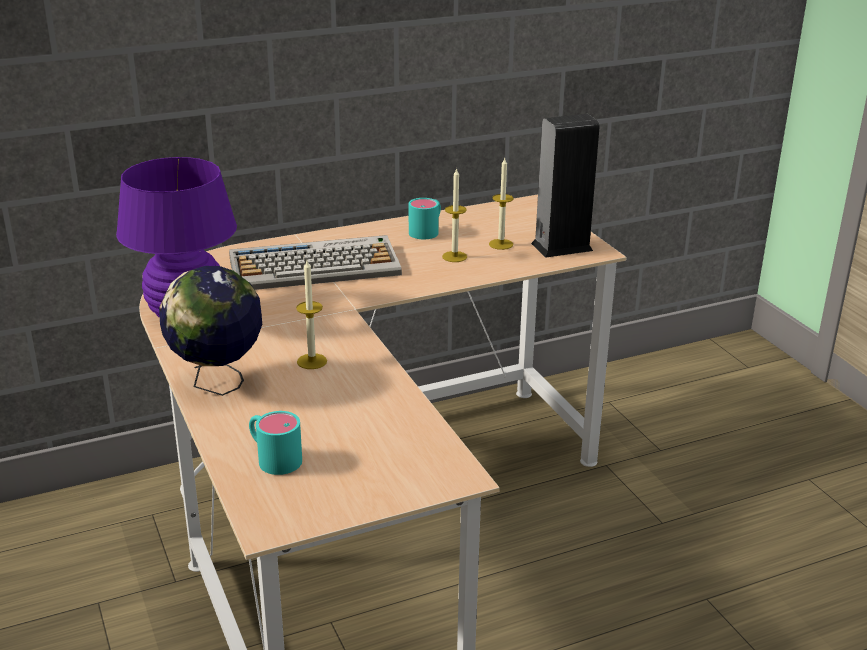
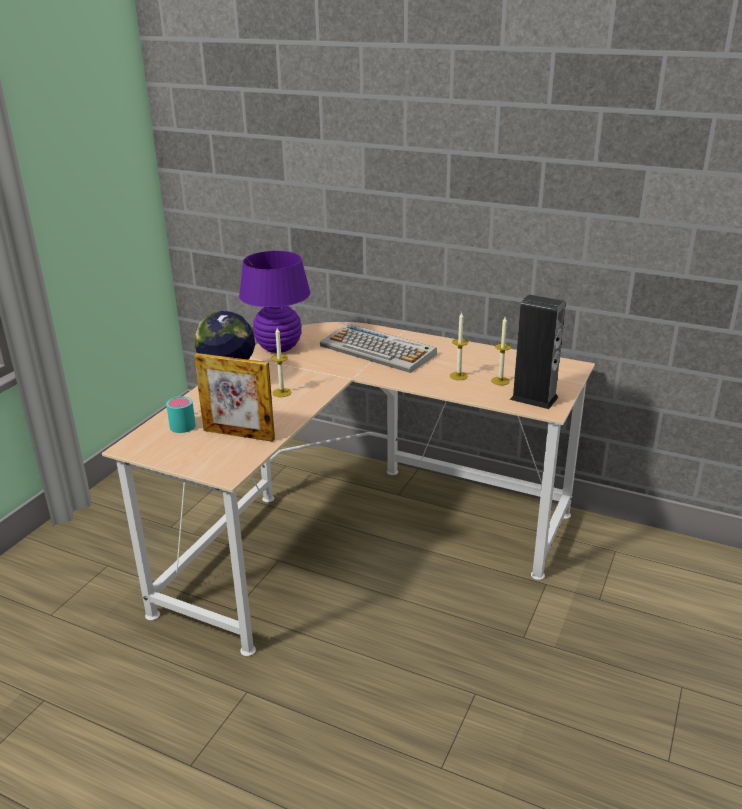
camera: 50 degrees right, 0 degrees up
(371, 430) = (238, 434): none -> picture frame
(427, 230) = (475, 356): turquoise mug -> none

